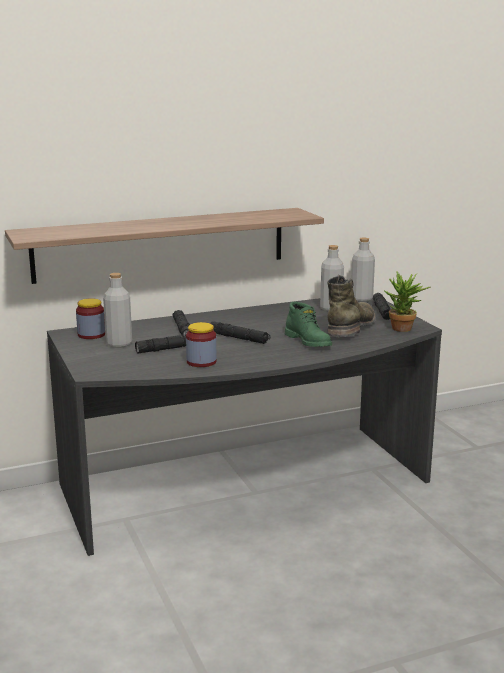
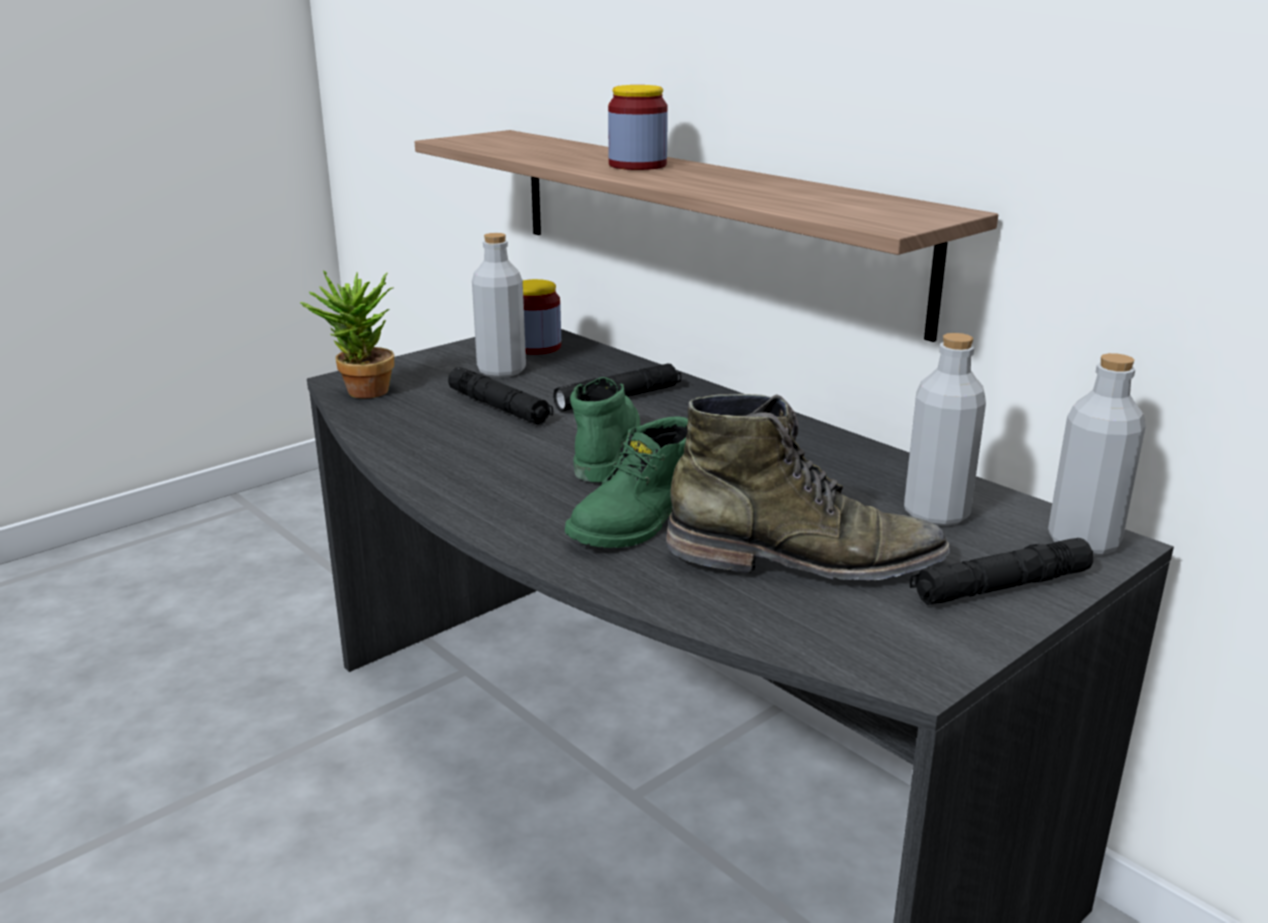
camera: 70 degrees right, 5 degrees up
(201, 362) = (436, 443): jar -> jar (637, 165)
(239, 338) = (603, 451): black flashlight -> green boot
(403, 330) = (855, 642): potted plant -> potted plant (360, 393)

